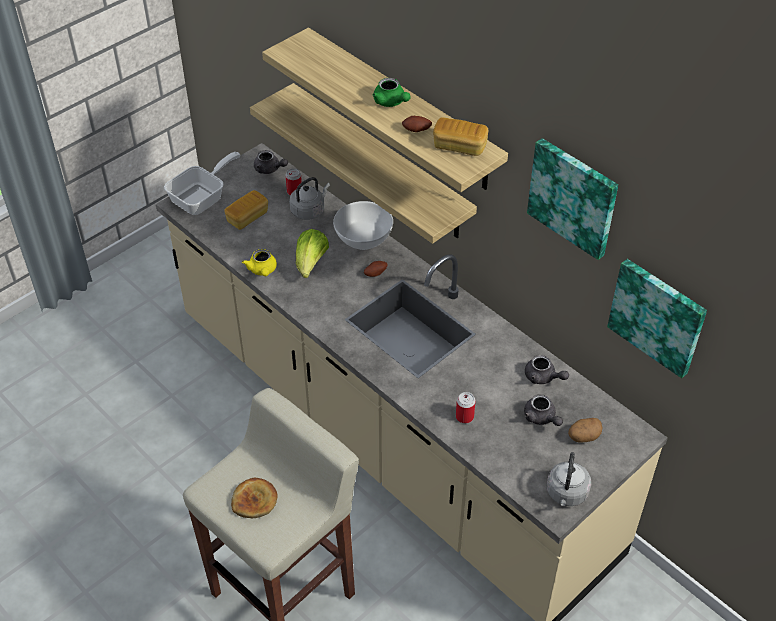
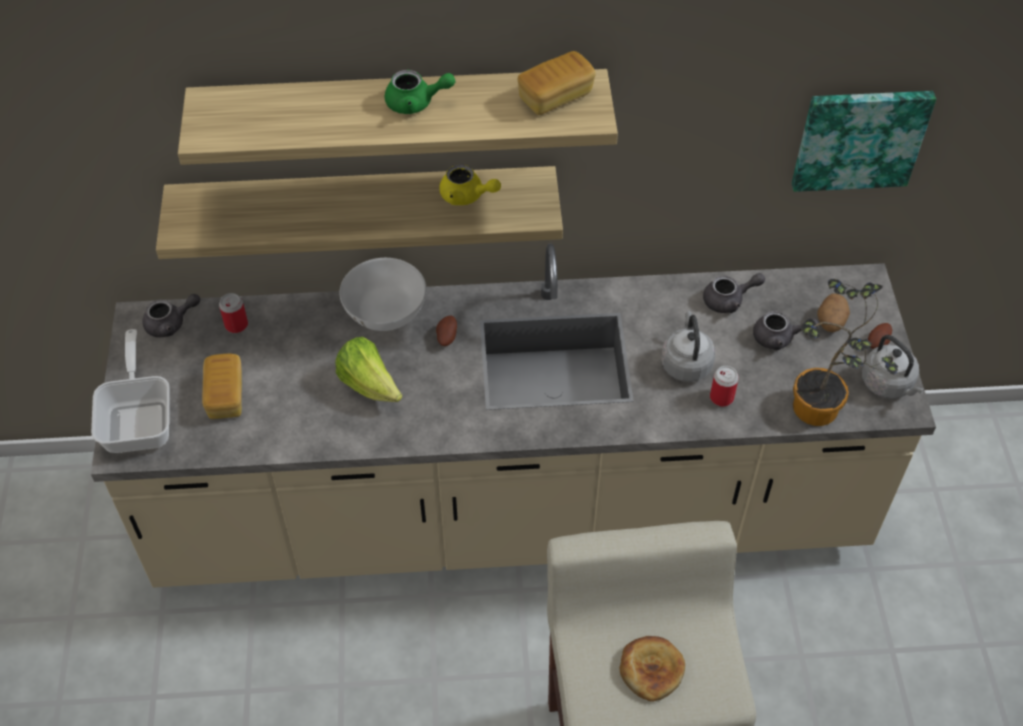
camera: 50 degrees left, 5 degrees up
(262, 271) = (329, 437): yellow teapot -> yellow teapot (467, 196)
(309, 210) = (283, 331): grey kettle -> grey kettle (685, 363)
(416, 131) = (490, 113): potato -> potato (878, 343)
(506, 471) = (821, 412): none -> potted plant
(573, 197) = (723, 67): picture -> none

